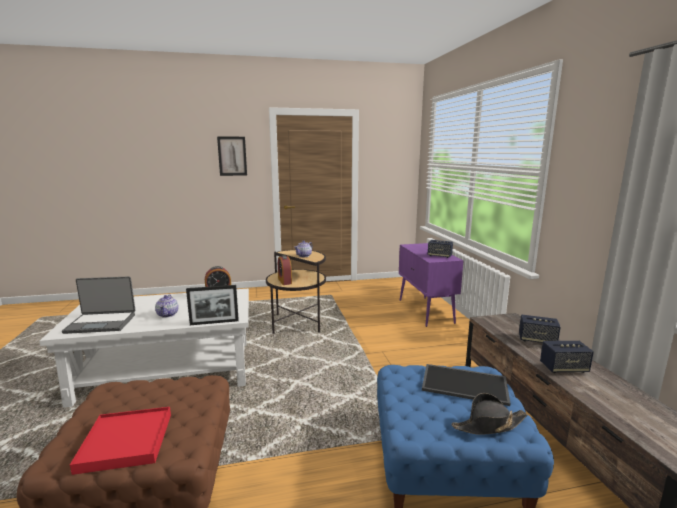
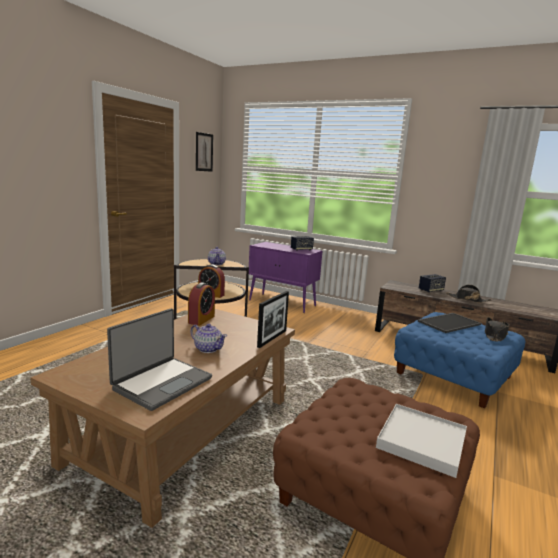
camera: 50 degrees left, 0 degrees up
(126, 442) = (422, 441): red tray -> white tray
(169, 371) = (185, 429): white coffee table -> brown coffee table
(232, 156) = (49, 142): picture -> picture (204, 152)
(563, 368) = (467, 299): speaker -> black hat

